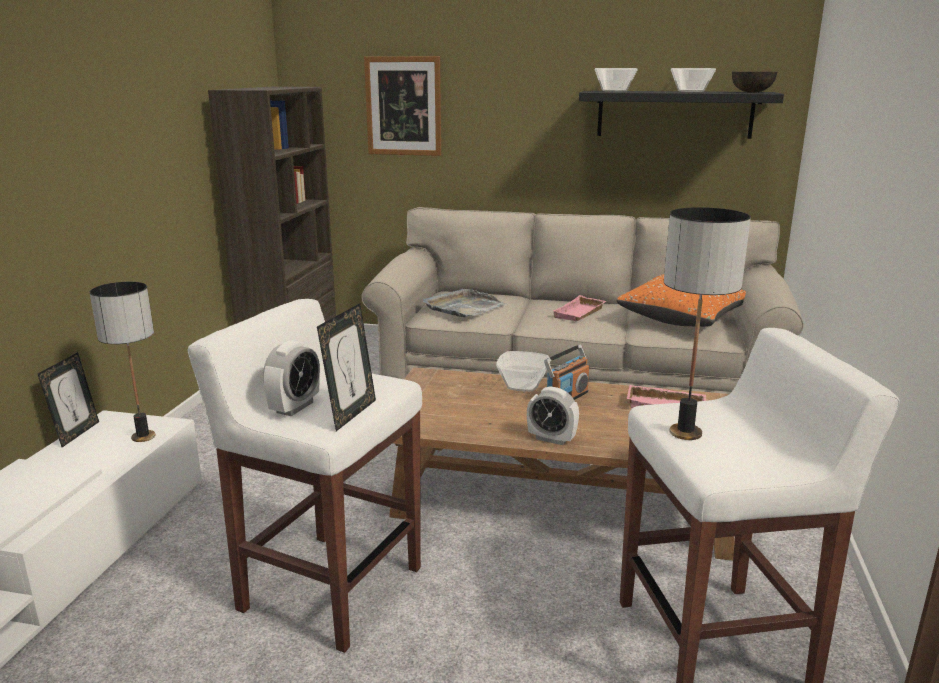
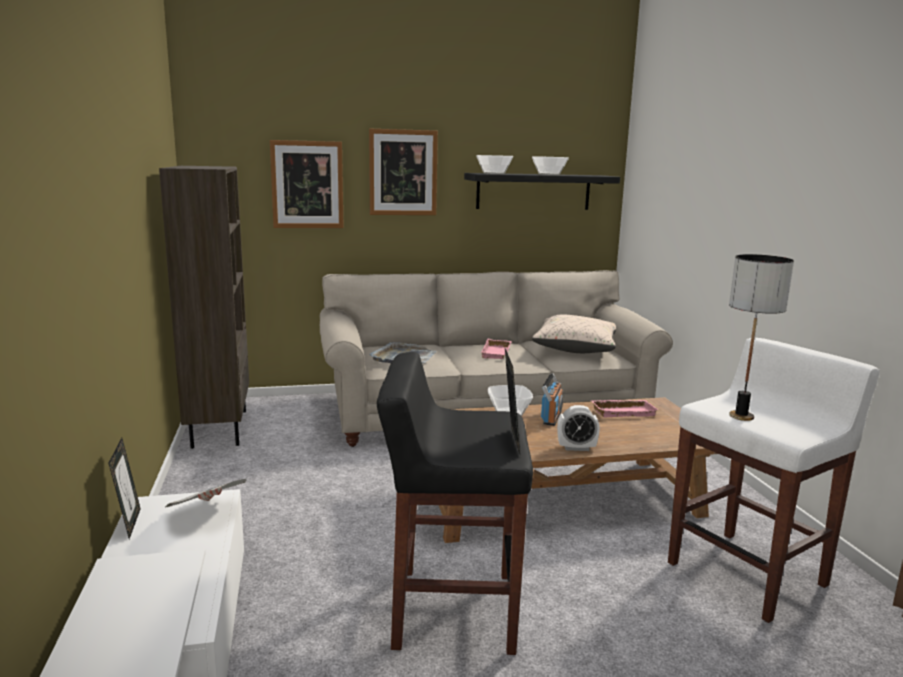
camera: 25 degrees left, 5 degrees down
(142, 437) = (207, 513): table lamp -> newspaper
(295, 407) = (459, 444): alarm clock -> none
(329, 587) = (452, 610): white stool -> black stool
(509, 91) = (403, 172): none -> picture
(683, 318) = (576, 348): orange pillow -> beige pillow
(752, 92) = (594, 175): brown bowl -> none

